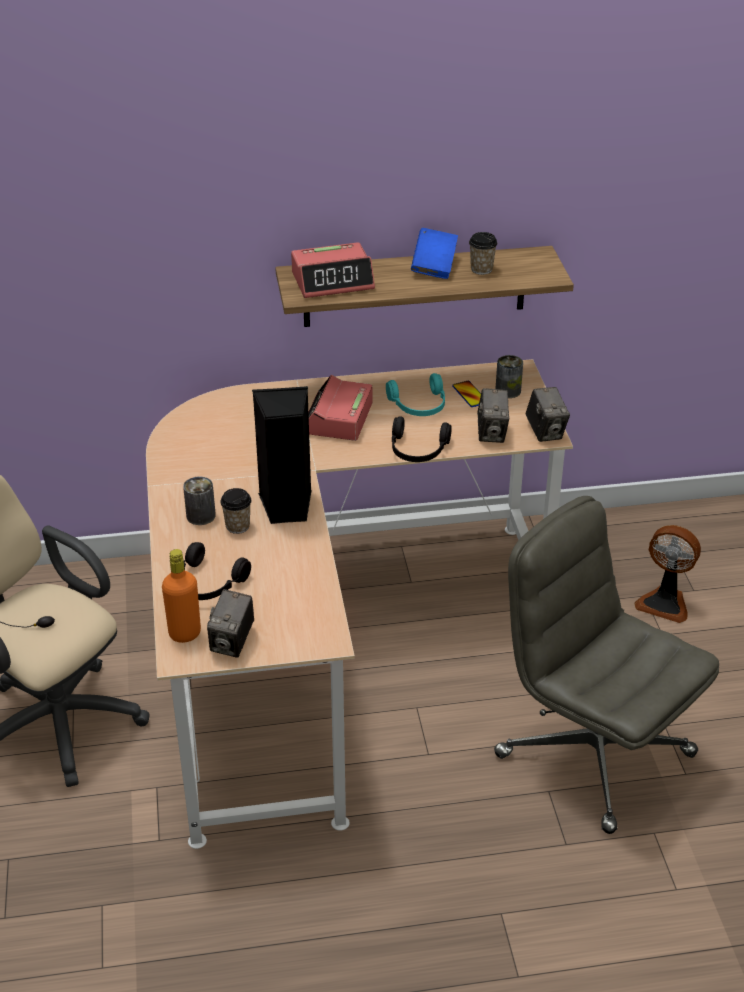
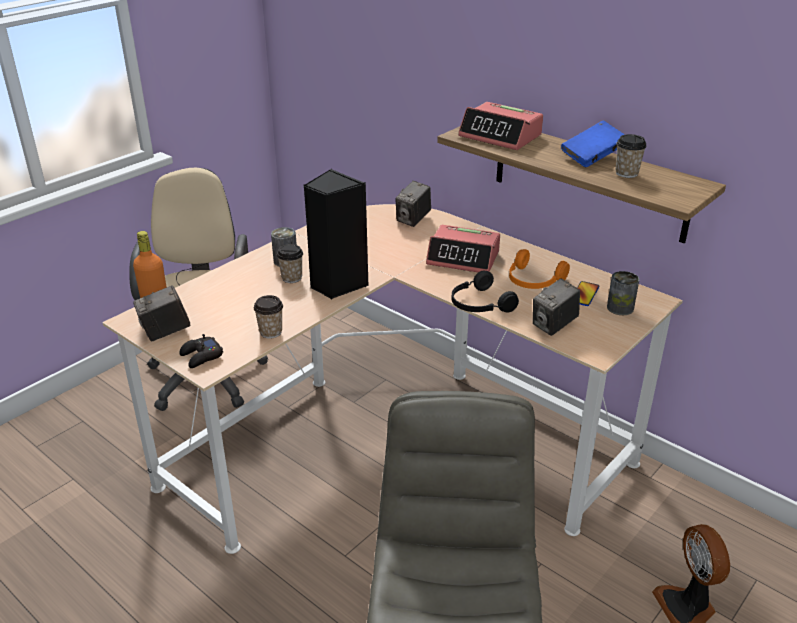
camera: 50 degrees right, 5 degrees down
(207, 584) = (217, 295): black headphones -> none
(303, 636) = (201, 356): none -> black game controller
(315, 579) = (271, 332): none -> cup
(337, 418) = (463, 258): alarm clock -> alarm clock turned 135 degrees counterclockwise
(419, 406) = (533, 281): turquoise headphones -> orange headphones
(545, 432) = (599, 349): camera -> camera (413, 220)

